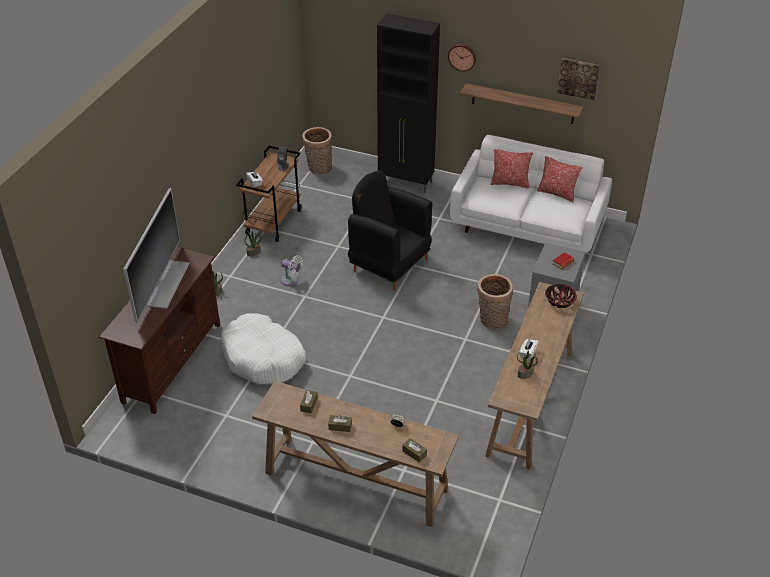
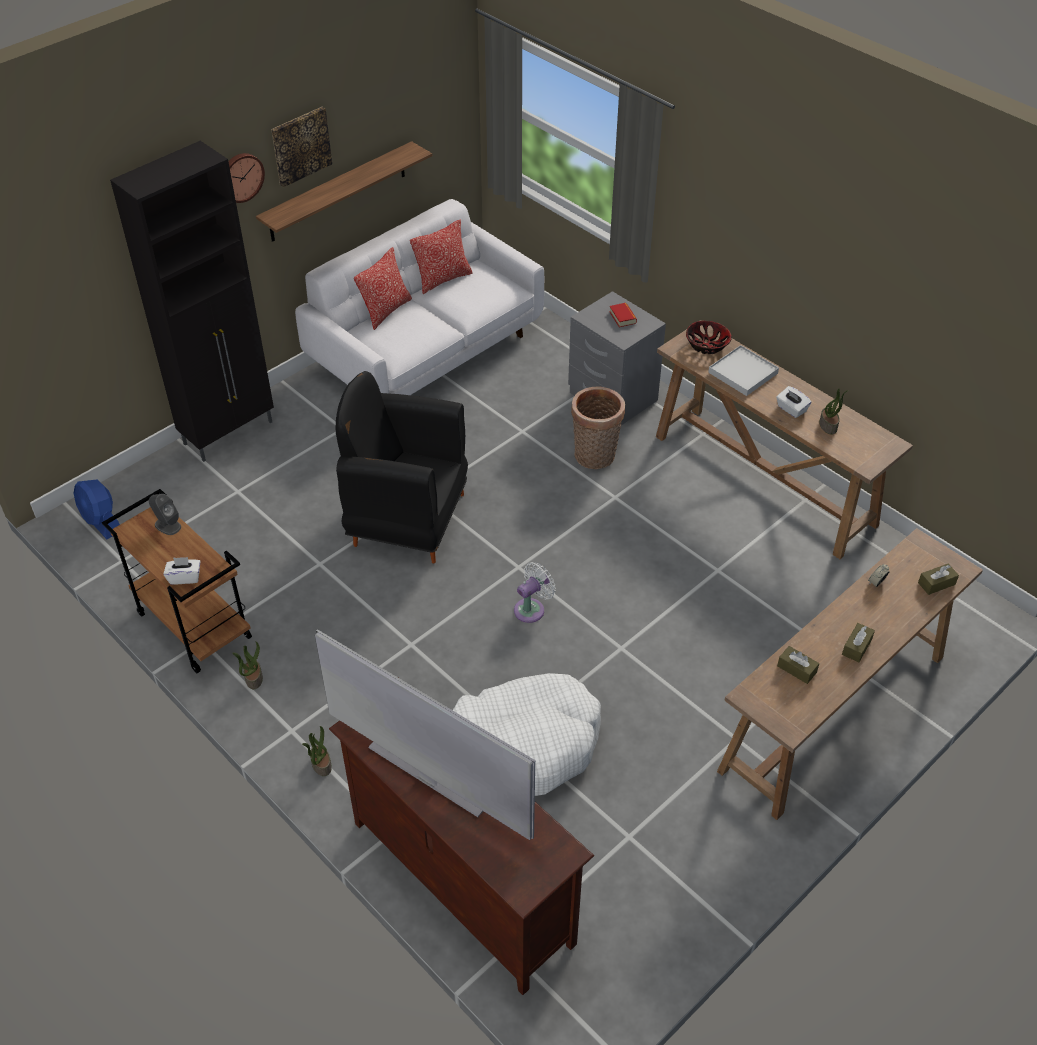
camera: 65 degrees left, 5 degrees up
(291, 280) = (361, 650): white fan -> white fan (532, 609)
(318, 169) = (101, 521): basket -> blue fan
(389, 264) = (407, 519): black armchair -> black armchair turned 45 degrees clockwise
(546, 323) = (742, 373): none -> white tray
(578, 78) = (397, 103): picture -> picture (300, 146)

